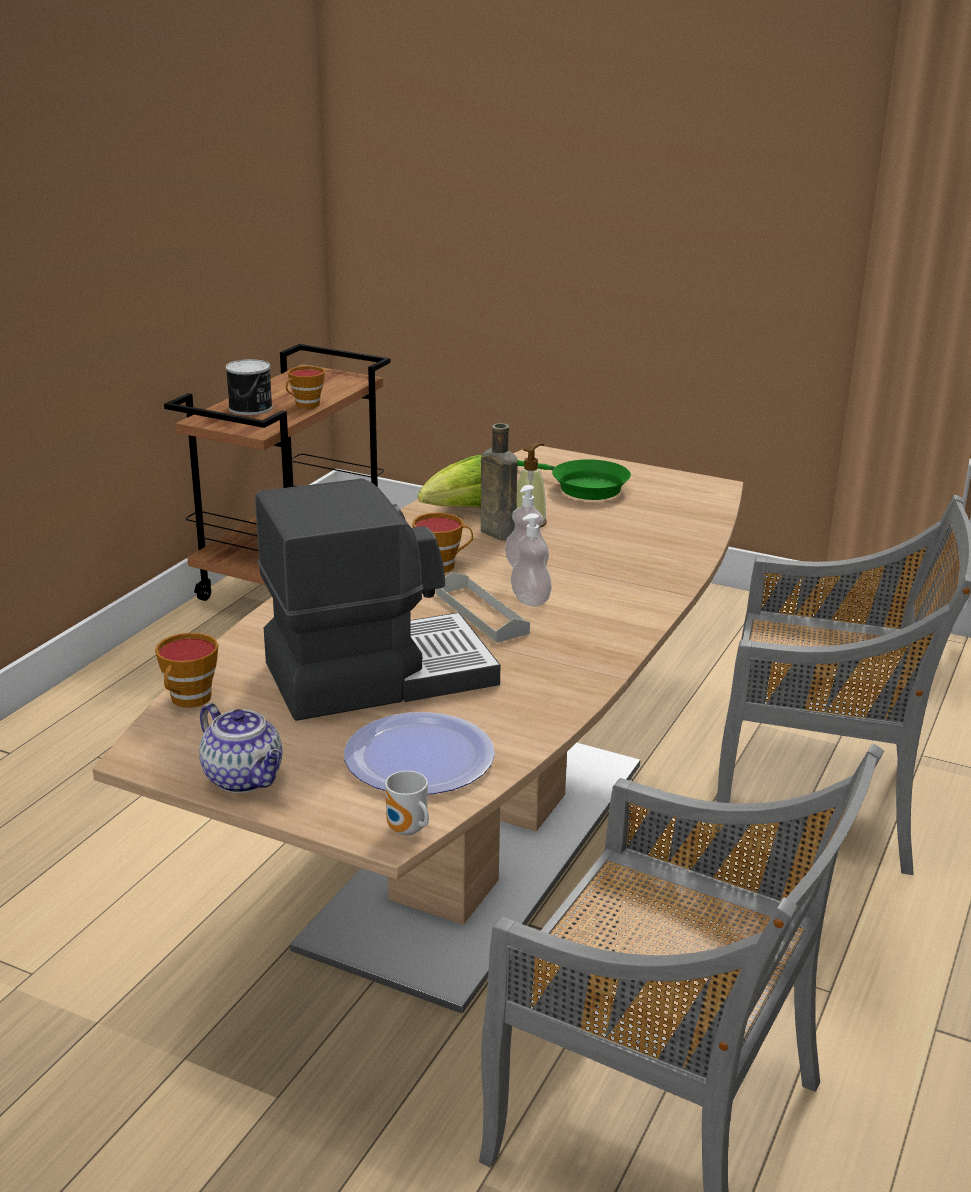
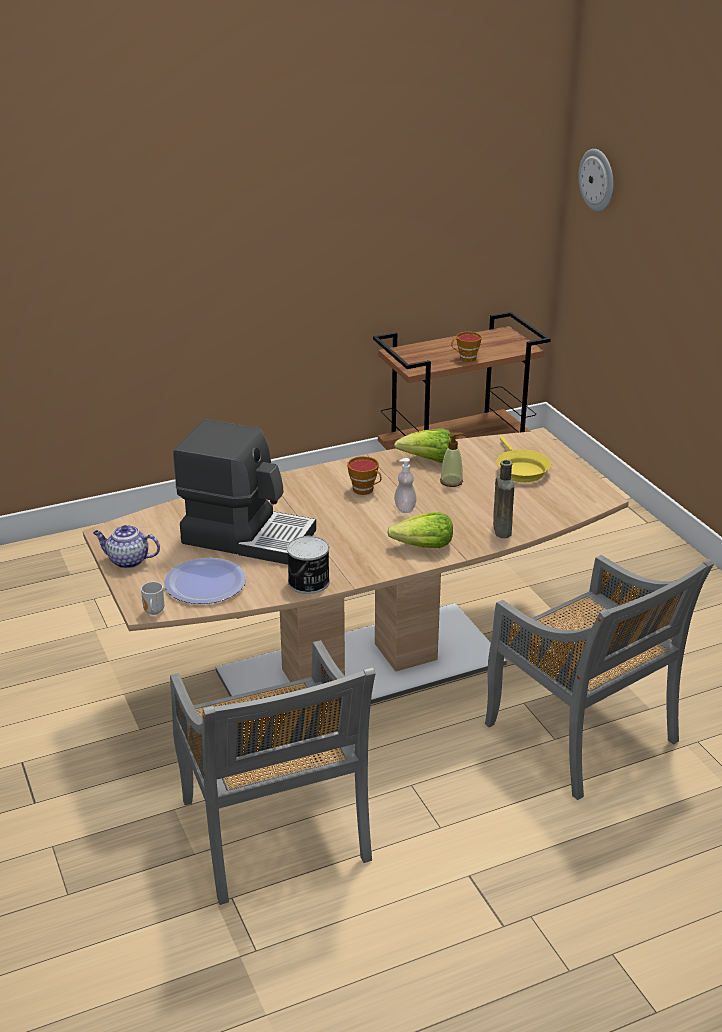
camera: 40 degrees right, 5 degrees up
(189, 700) = (156, 515): cup -> none
(245, 779) = (127, 561): teapot -> teapot turned 105 degrees clockwise
(251, 408) = (432, 351): can -> can (309, 582)
(394, 134) = (597, 180): none -> wall clock
(481, 613) = (342, 524): grey tray -> none
(496, 532) = (424, 481): brown bottle -> brown bottle (501, 529)
(530, 600) = (377, 527): soap dispenser -> none
(583, 487) = (520, 470): green frying pan -> yellow frying pan
(622, 601) = (423, 547): none -> lettuce

